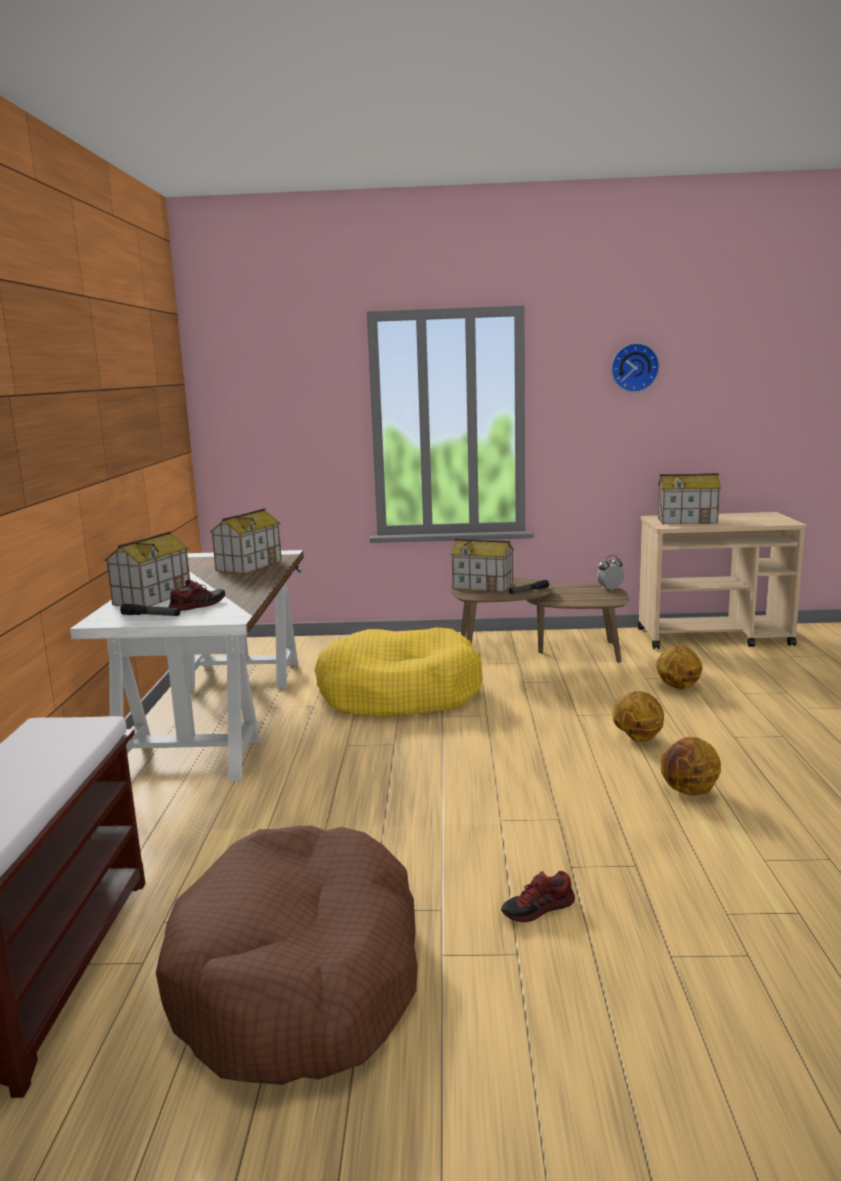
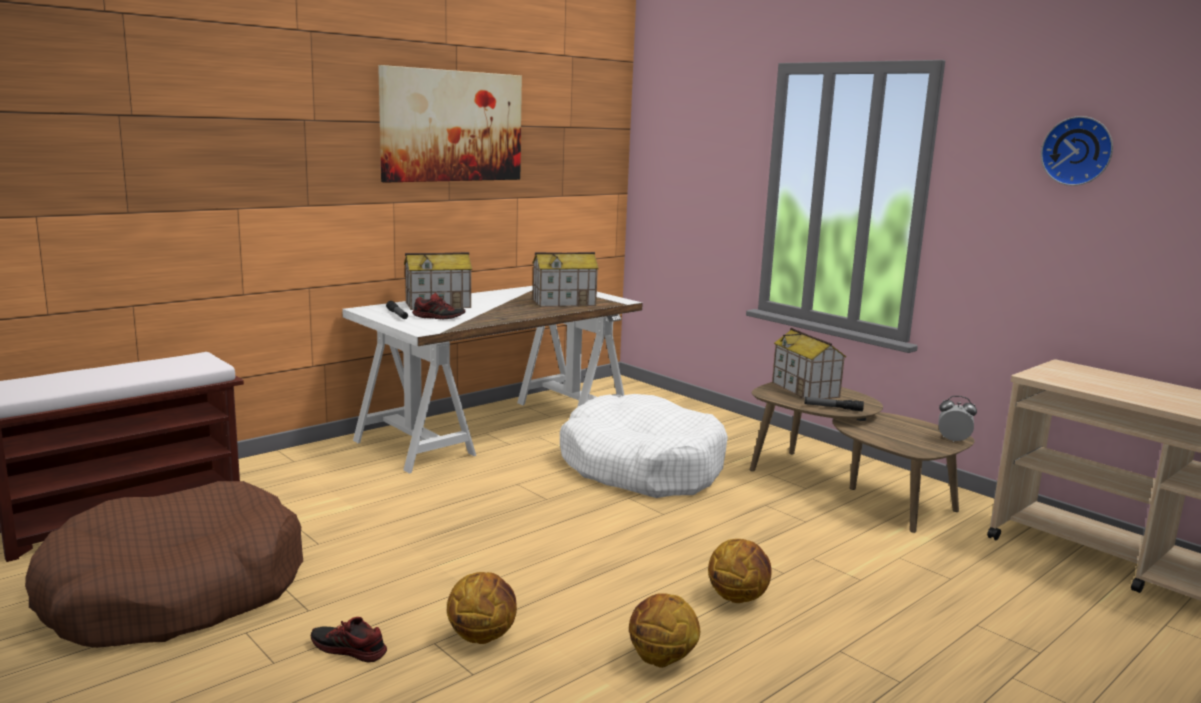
camera: 45 degrees right, 0 degrees up
(101, 392) = (452, 126): none -> picture
(399, 694) = (641, 467): yellow dog bed -> white dog bed
(677, 687) = (912, 581): basketball -> basketball (482, 636)
(687, 521) = (1089, 379): toy house -> none

